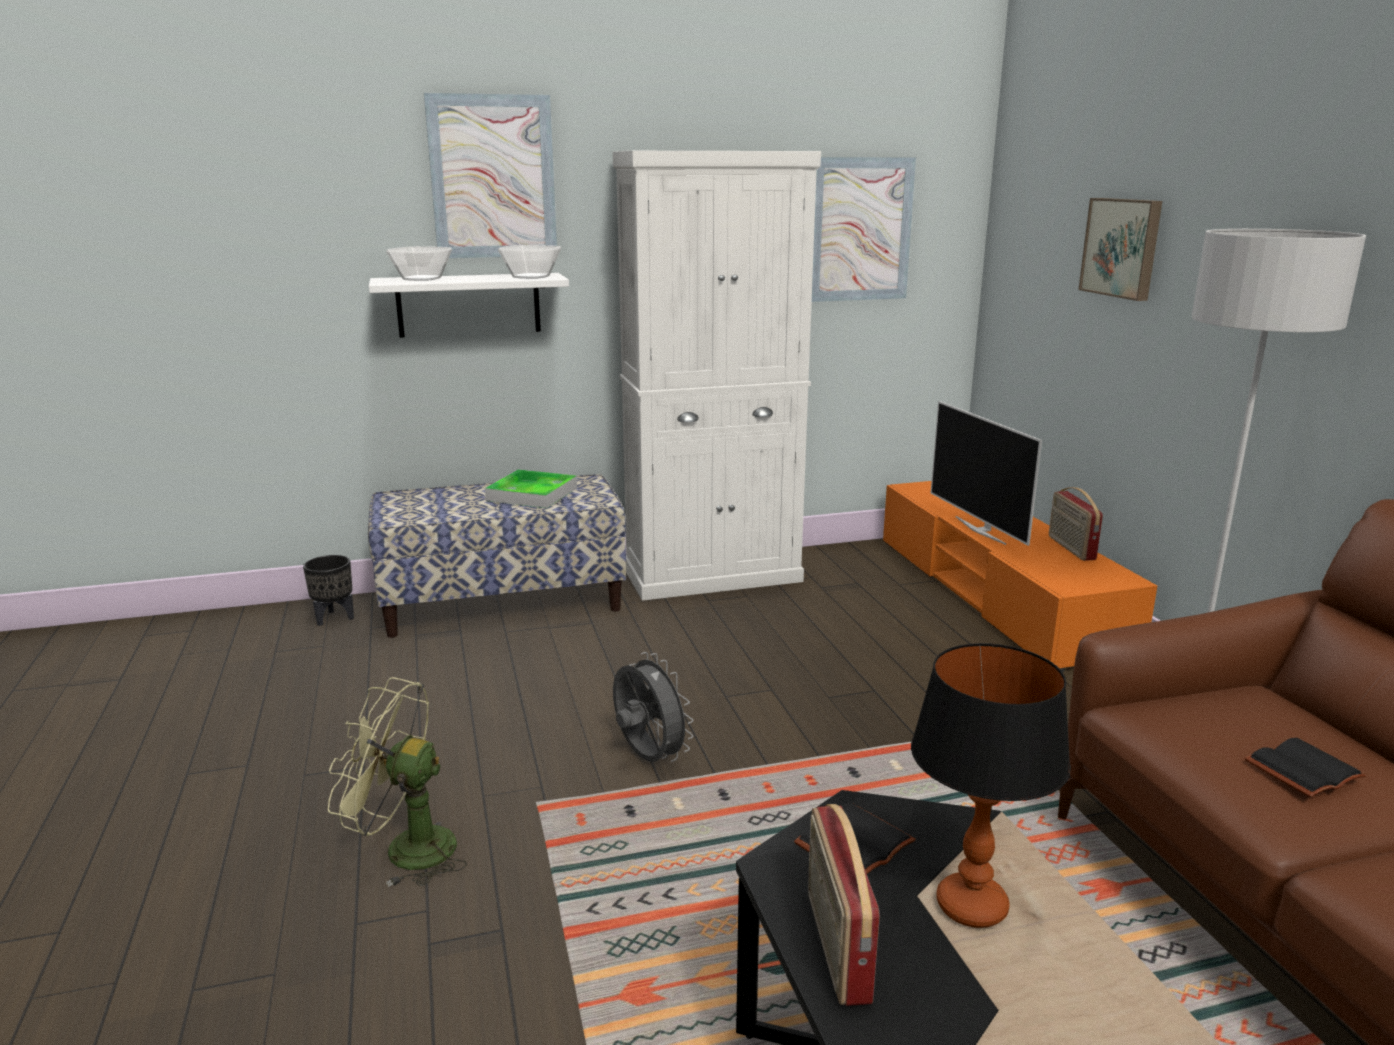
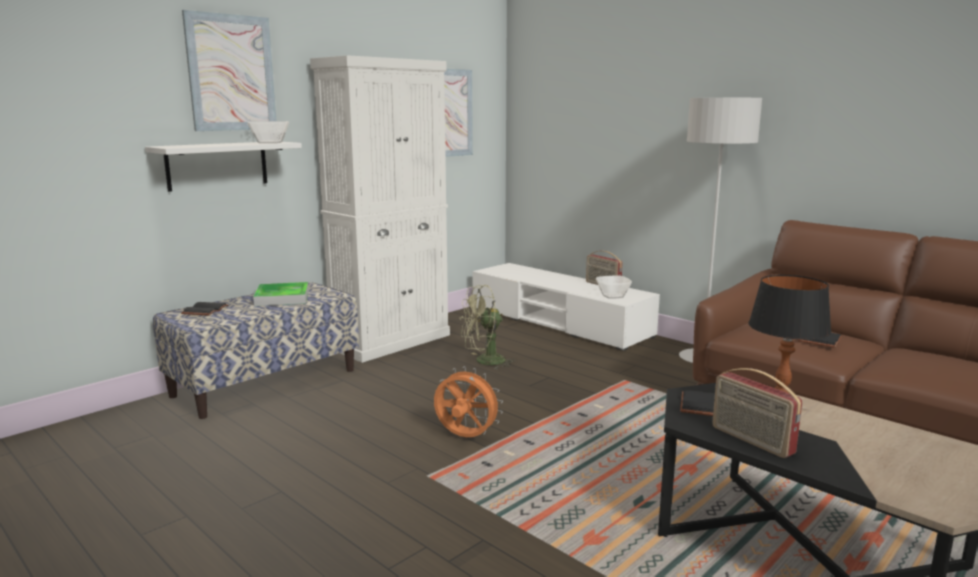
camera: 30 degrees left, 5 degrees down
(334, 618) = (138, 417): black planter -> none
(405, 849) = (371, 523): green fan -> green fan (484, 362)
(421, 279) = (191, 145): bowl -> bowl (612, 296)
(427, 497) = (204, 310): none -> black book
(647, 758) = (465, 437): grey fan -> orange fan
(981, 530) = (550, 284): television -> none
(996, 594) = (559, 322): orange tv stand -> white tv stand
(1122, 247) = (609, 116): picture -> none

